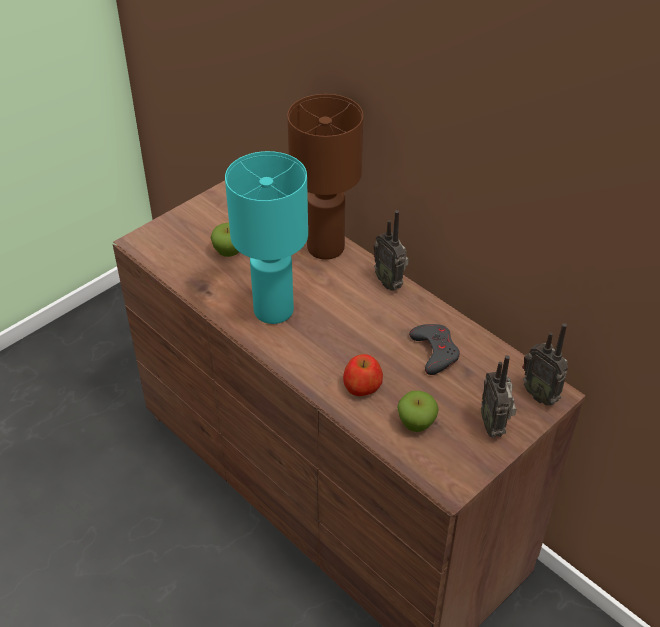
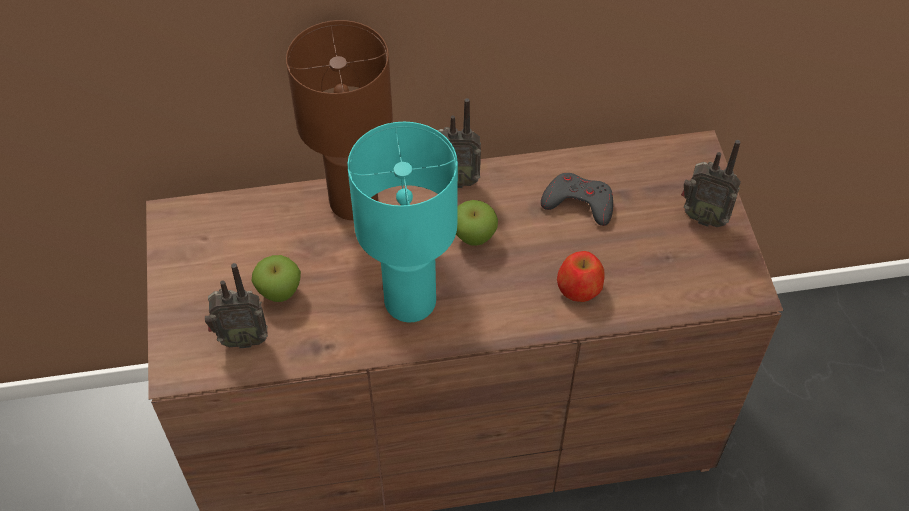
camera: 55 degrees left, 10 degrees up
(416, 424) = (659, 273): apple -> apple (474, 236)
(540, 394) = (691, 160): radio -> radio (242, 338)

